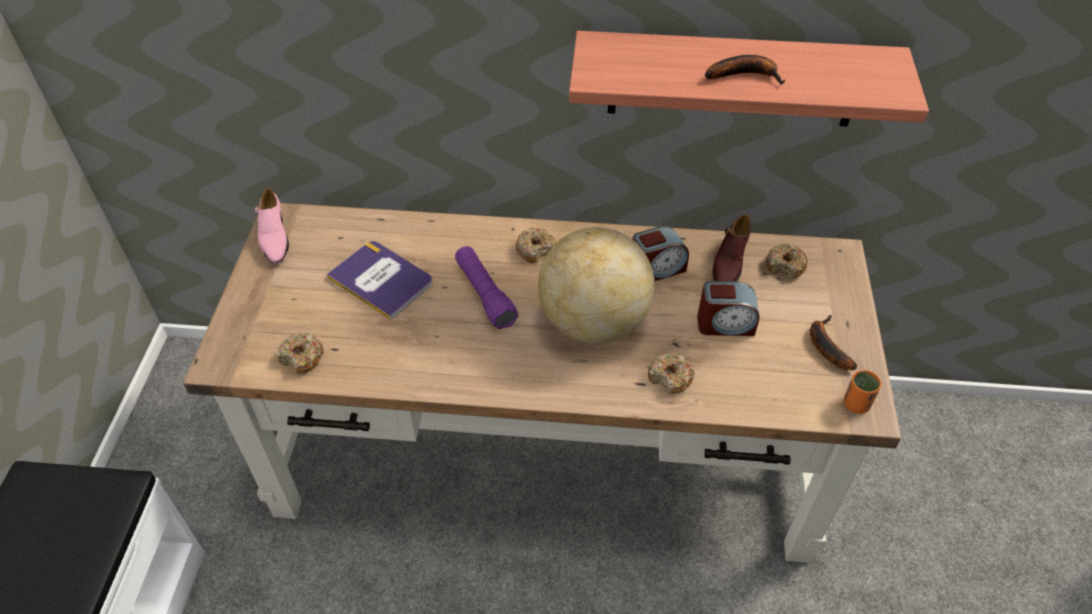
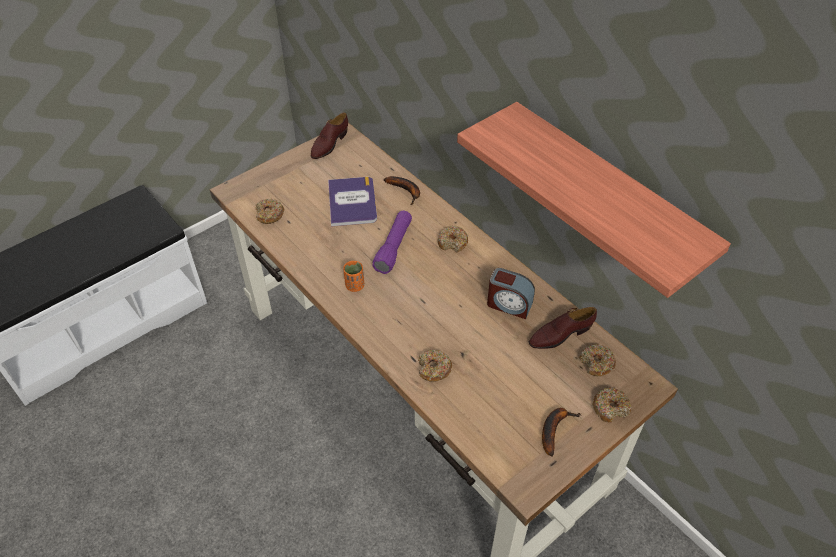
camera: 45 degrees right, 0 degrees up
(274, 238) = (329, 144): pink shoe -> brown shoe
(593, 322) = (431, 306): globe -> none
(725, 324) = (507, 366): alarm clock -> none
(745, 75) = (578, 188): banana -> banana (406, 191)
(840, 293) = (610, 408): none -> donut
(856, 404) = (525, 476): orange cup -> orange cup (354, 286)

